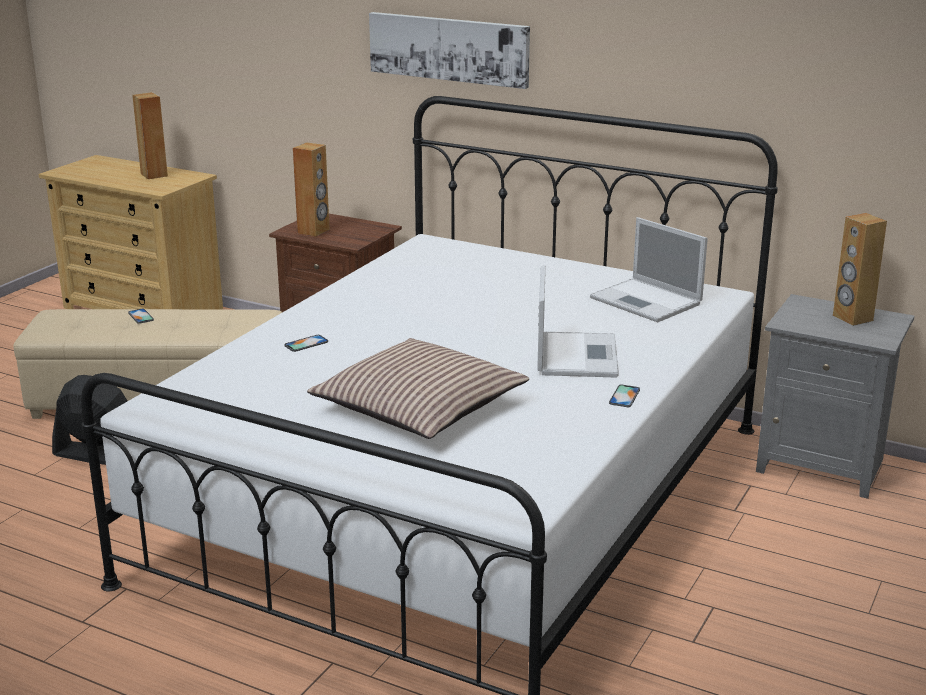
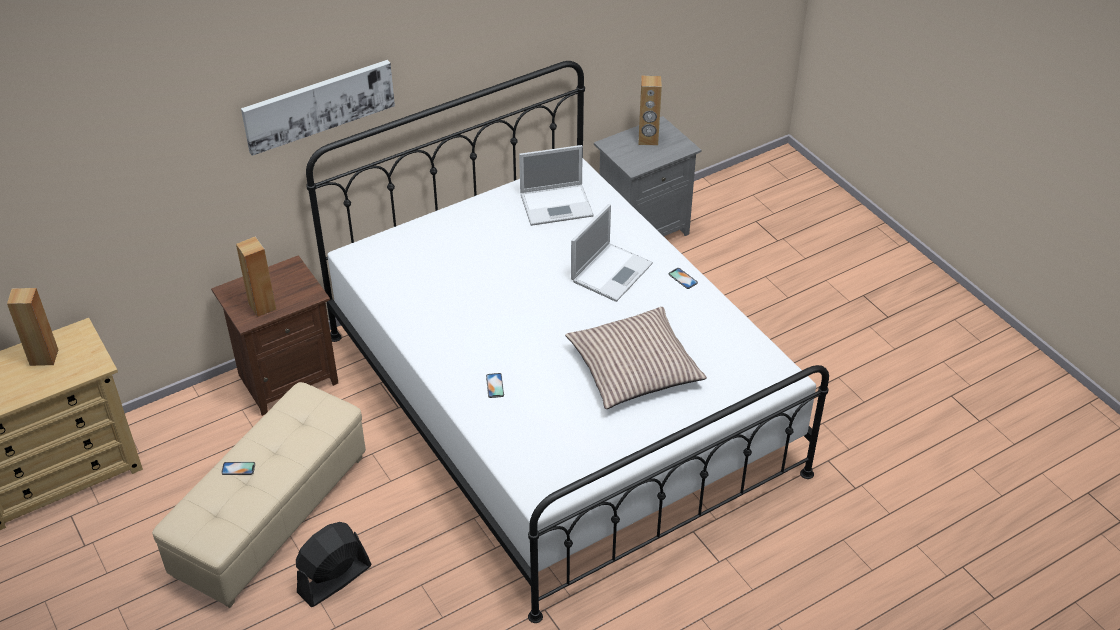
camera: 60 degrees left, 20 degrees up
(576, 355) = (612, 271): laptop -> laptop turned 90 degrees clockwise

